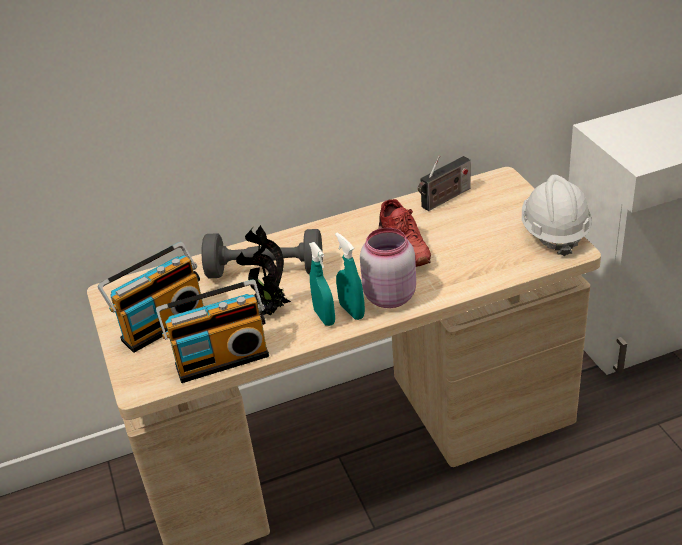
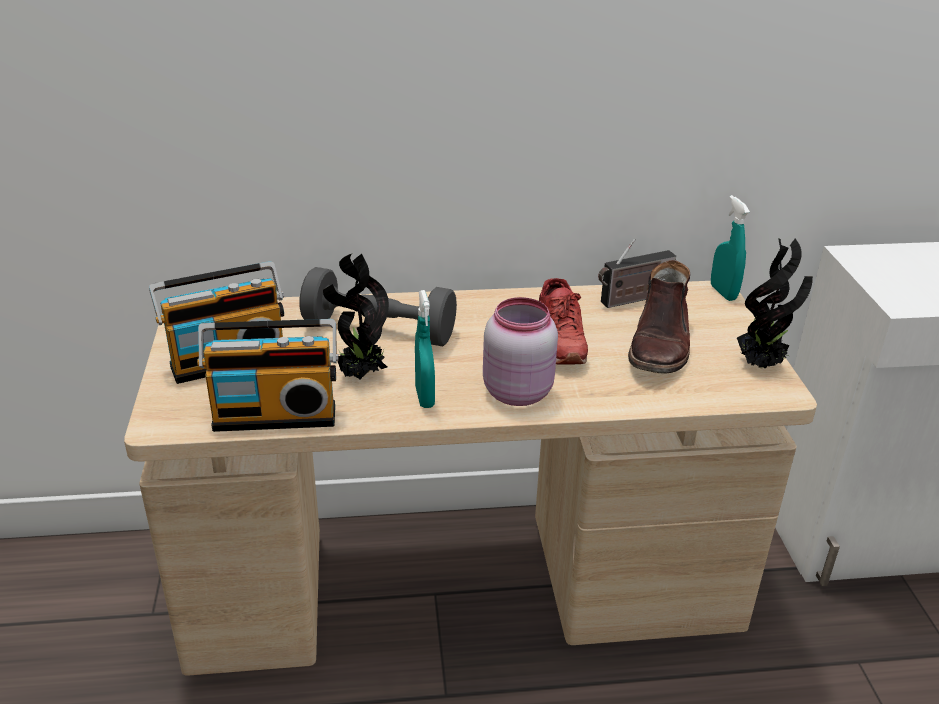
camera: 10 degrees right, 5 degrees down
(352, 311) = (462, 398): turquoise spray bottle -> turquoise spray bottle (723, 293)
(478, 232) = (661, 344): none -> brown boot
(554, 232) = (761, 365): white hard hat -> potted plant

